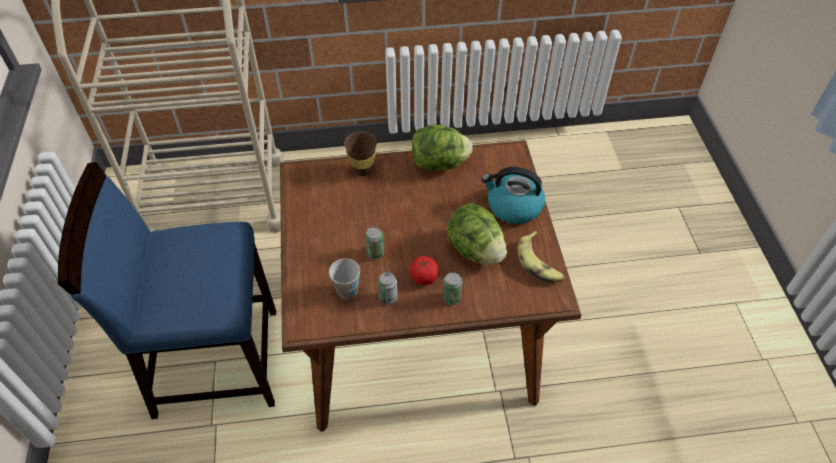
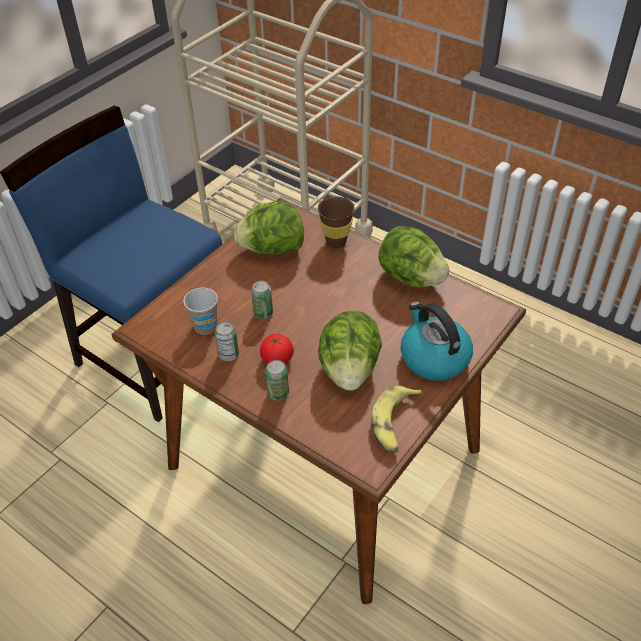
camera: 45 degrees right, 5 degrees down
(324, 204) = (272, 249): none -> lettuce

